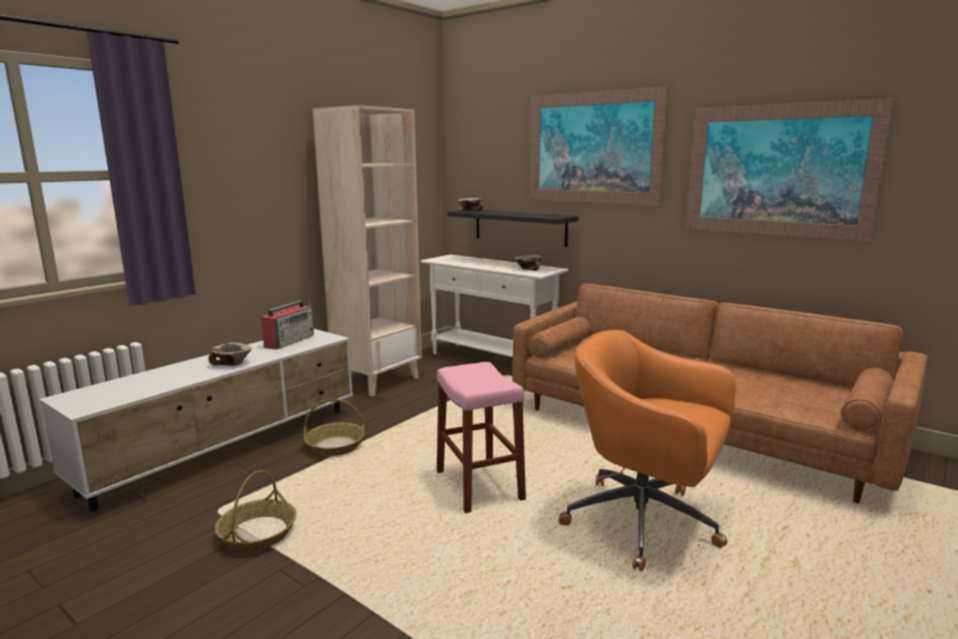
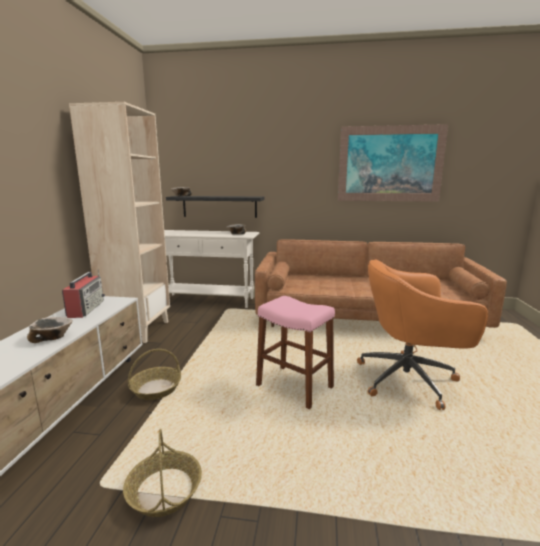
camera: 30 degrees left, 0 degrees up
(593, 148) = (273, 151): picture -> none

